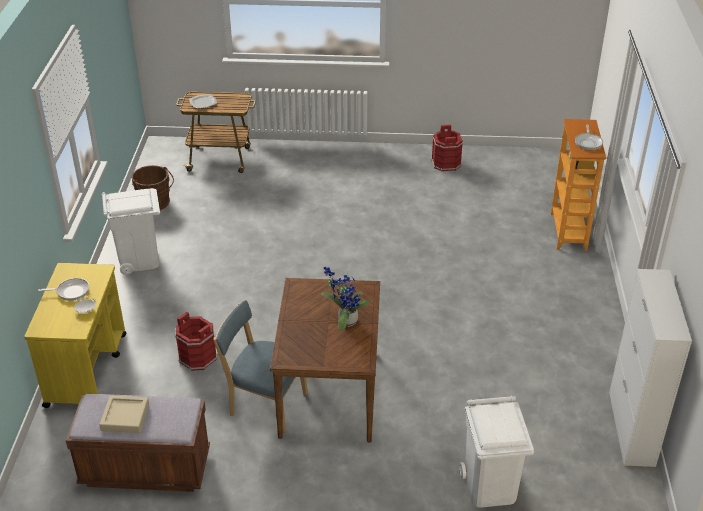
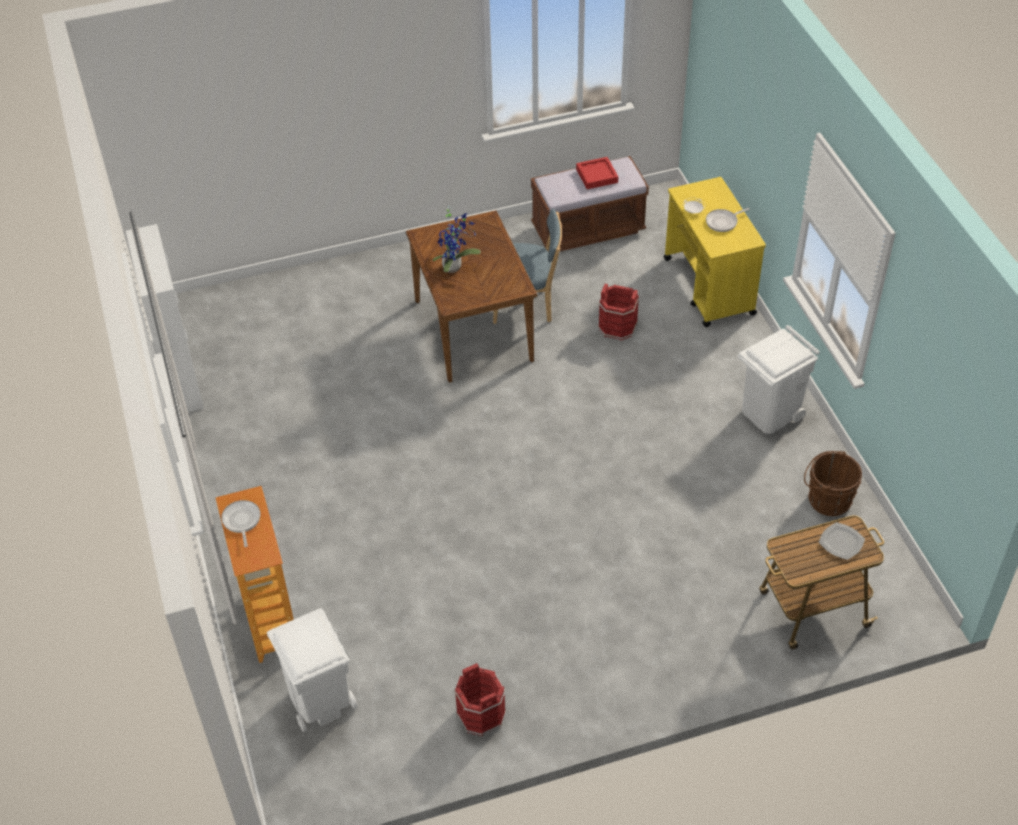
camera: 160 degrees right, 10 degrees up
(125, 417) = (597, 176): beige tray -> red tray
(490, 487) = (301, 294): white trash can -> white trash can (320, 701)

